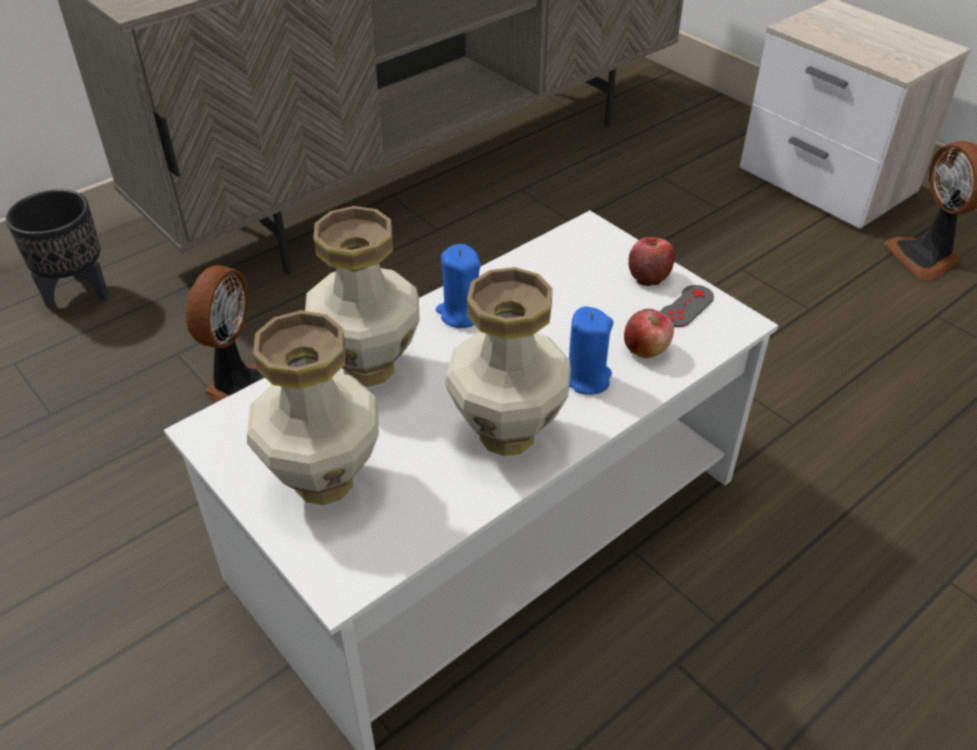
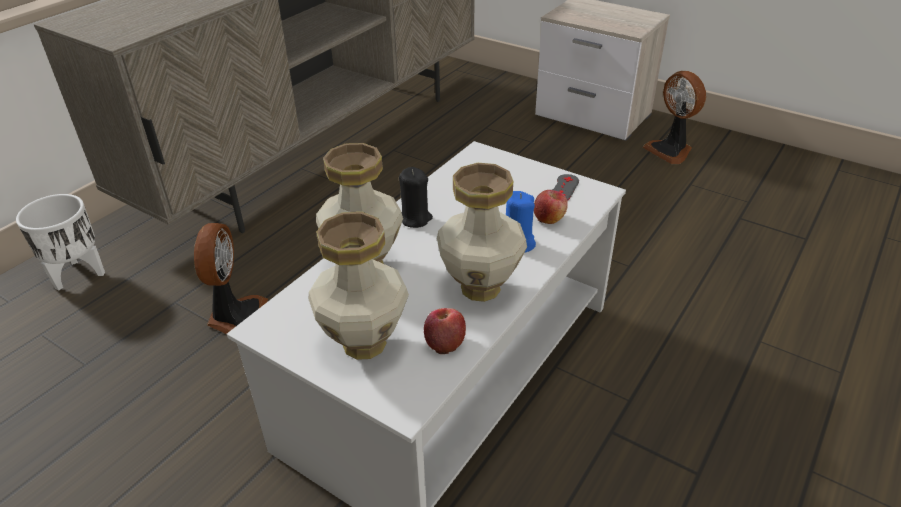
camera: 15 degrees left, 5 degrees down
(78, 293) = (78, 274): black planter -> white planter
(460, 313) = (414, 218): blue candle -> black candle
(649, 275) = (531, 174): apple -> apple (444, 342)

